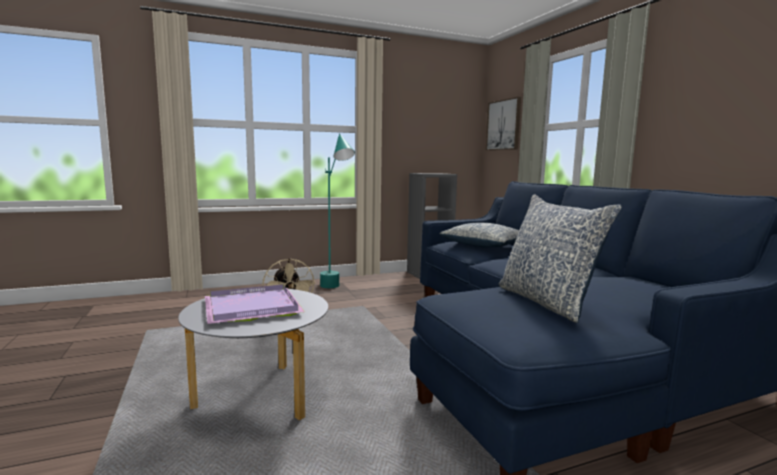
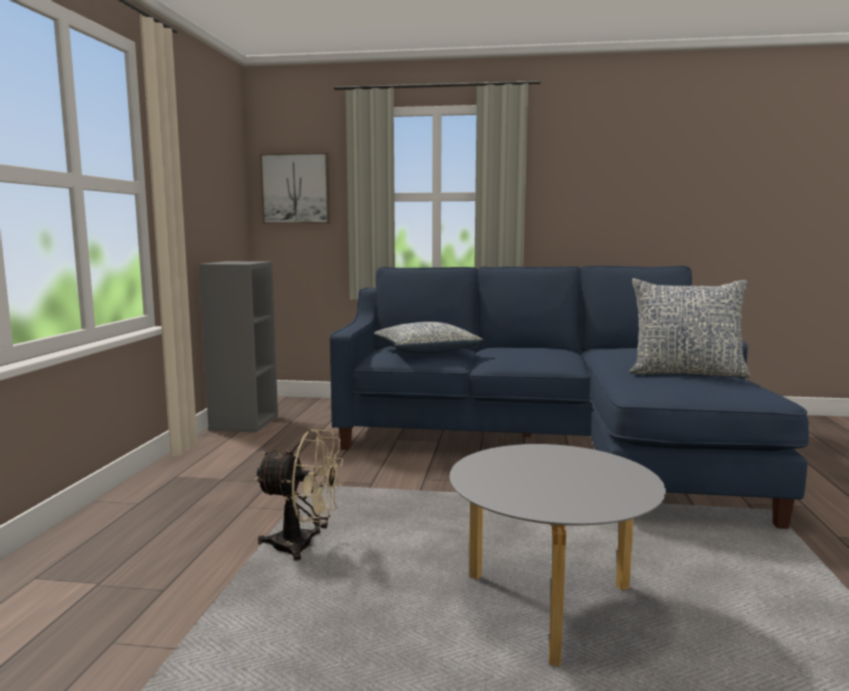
camera: 60 degrees left, 0 degrees up
(254, 307) = (553, 477): purple tray -> none
(336, 289) = (202, 486): turquoise floor lamp -> none

